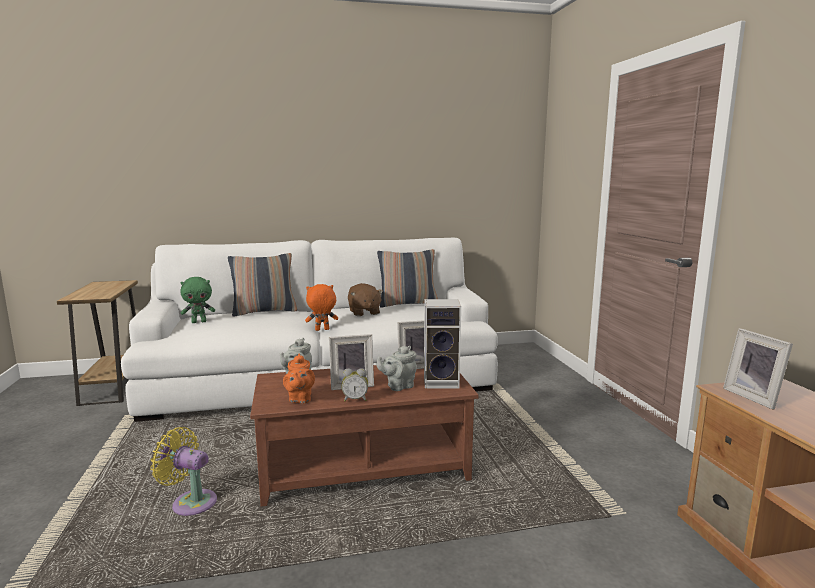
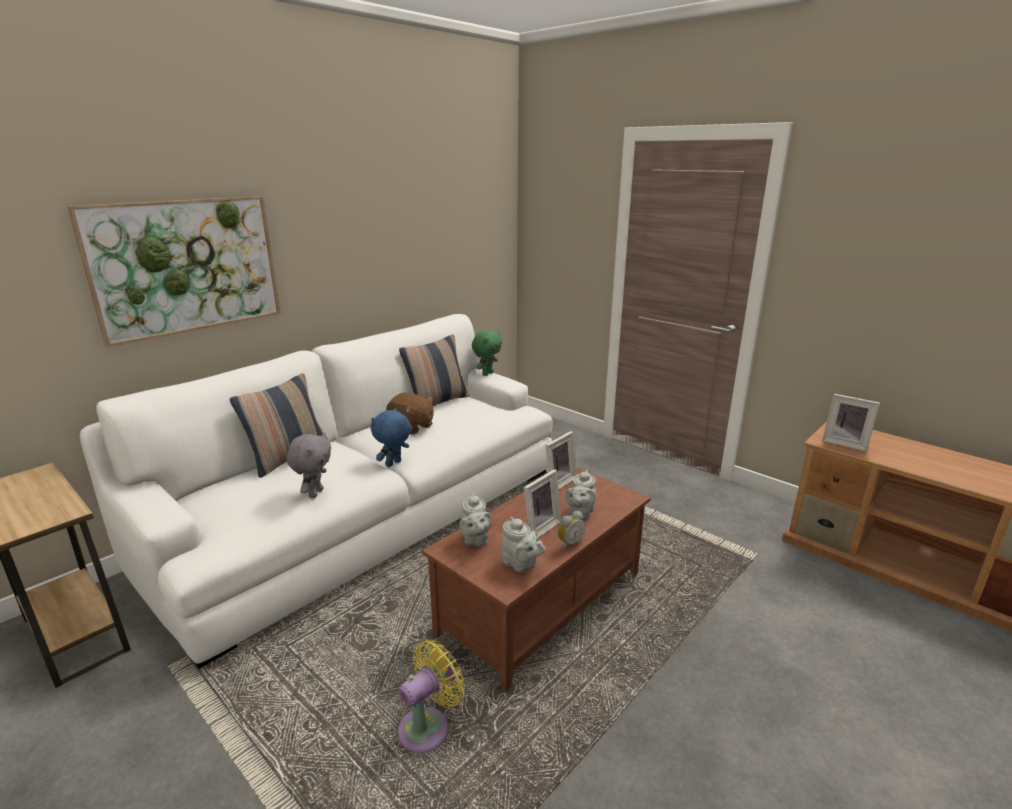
camera: 35 degrees left, 10 degrees up
(191, 502) = (428, 726): yellow fan -> yellow fan turned 150 degrees clockwise
(199, 322) = (226, 501): green plush toy -> green plush toy (487, 373)
(237, 171) = (186, 266): none -> picture
(247, 330) = (315, 493): none -> grey plush toy
(300, 399) = (521, 564): orange teapot -> grey teapot
(322, 330) = (394, 464): orange plush toy -> blue plush toy
(442, 382) = (605, 493): speaker -> none

